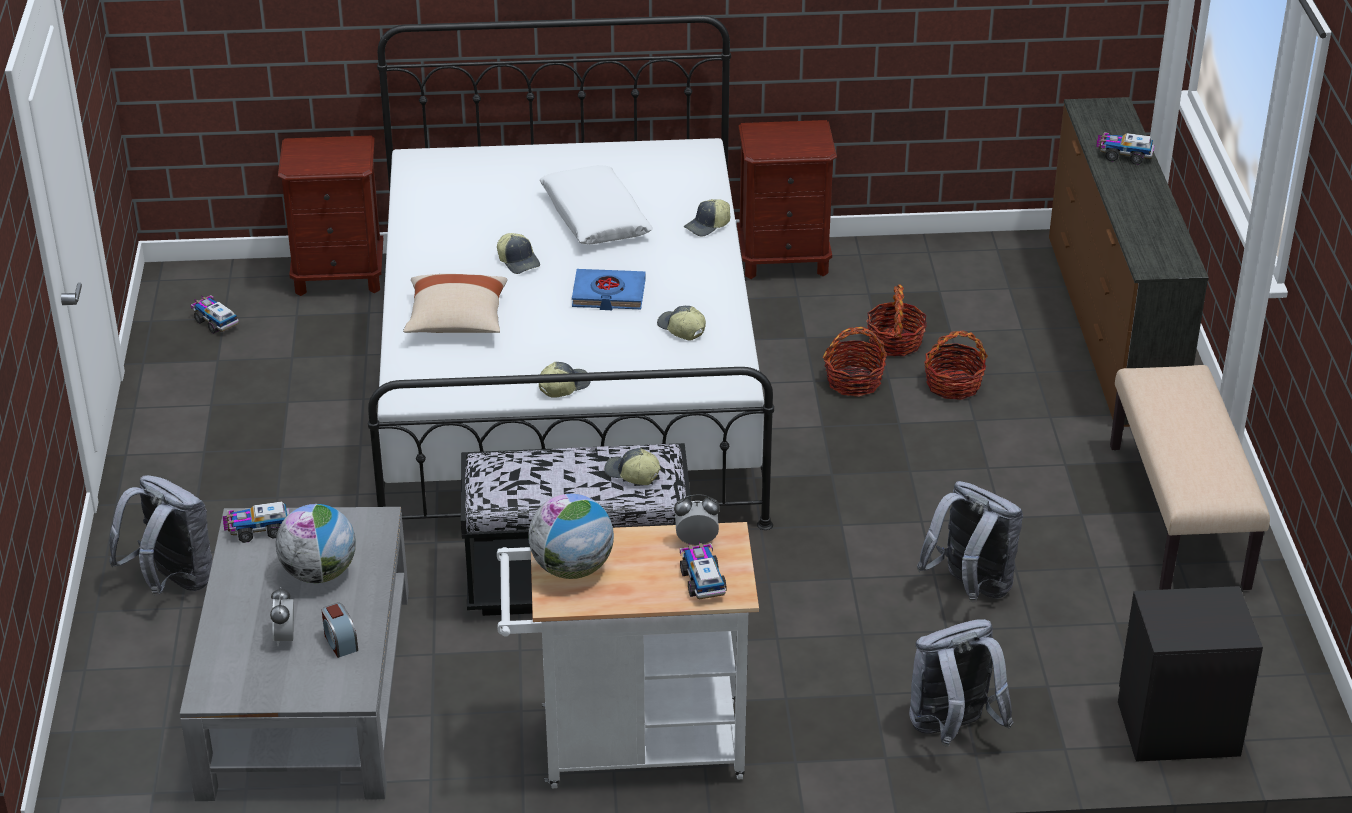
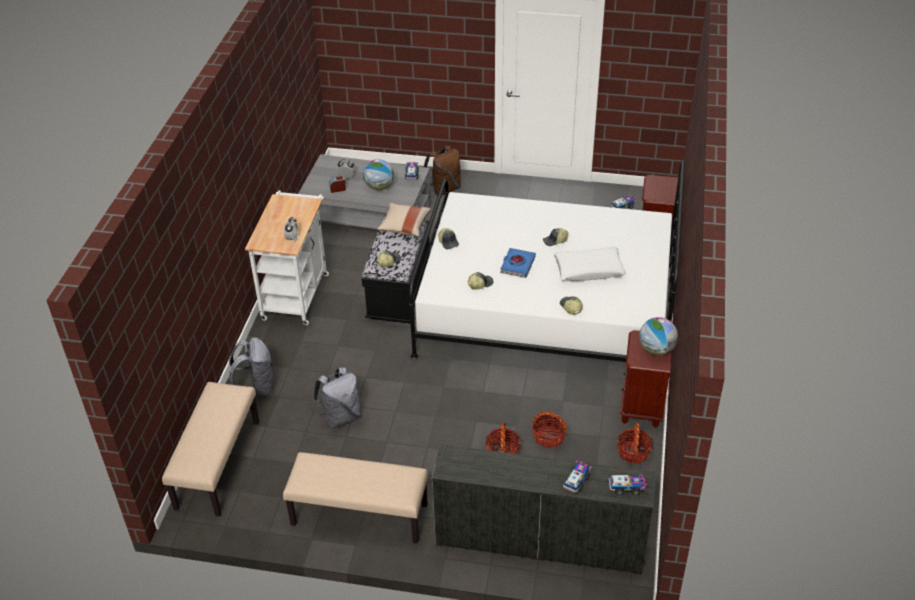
camera: 105 degrees right, 5 degrees up
(172, 582) = (444, 189): grey backpack -> brown backpack
(456, 321) = (510, 217): beige pillow -> beige pillow (404, 226)
(572, 568) = (294, 206): globe -> globe (656, 349)
(702, 580) = (268, 236): toy truck -> toy truck (627, 488)
(854, 381) = (517, 412): basket -> basket (633, 452)
(1178, 728) = (217, 464): black nightstand -> beige bench

